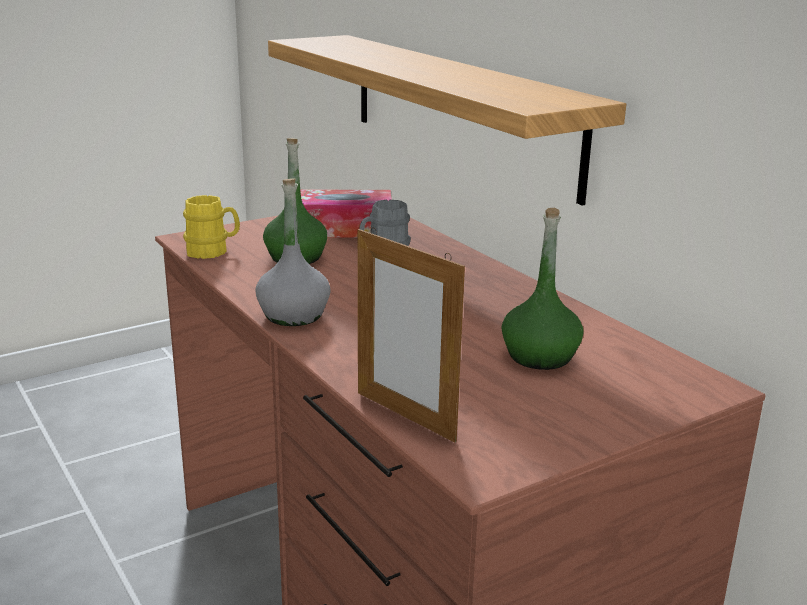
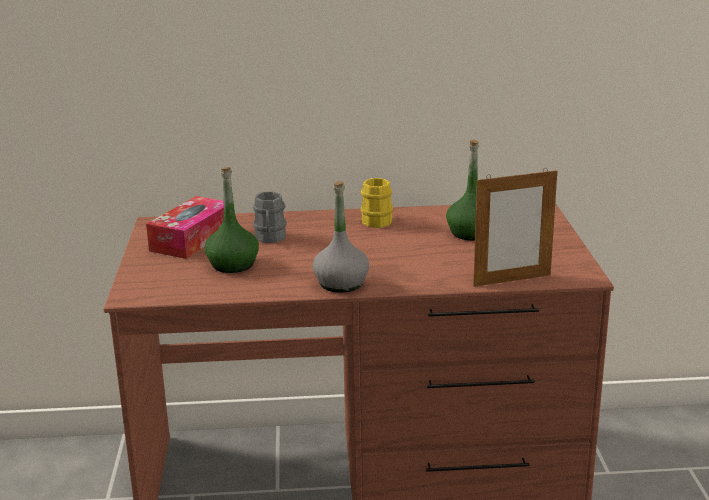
camera: 60 degrees left, 0 degrees up
(213, 251) = (177, 290): yellow mug -> yellow mug (377, 220)
(459, 110) = (242, 113): shelf -> none

